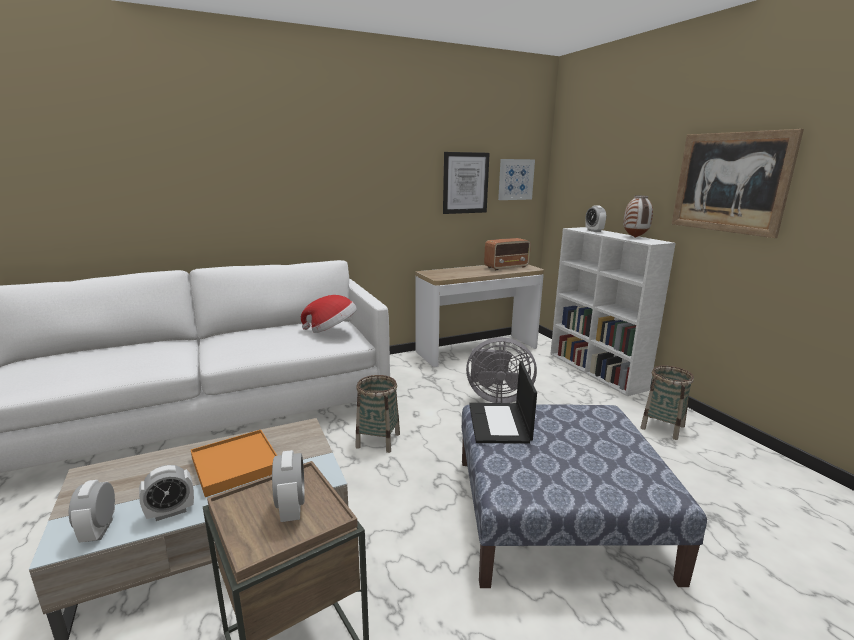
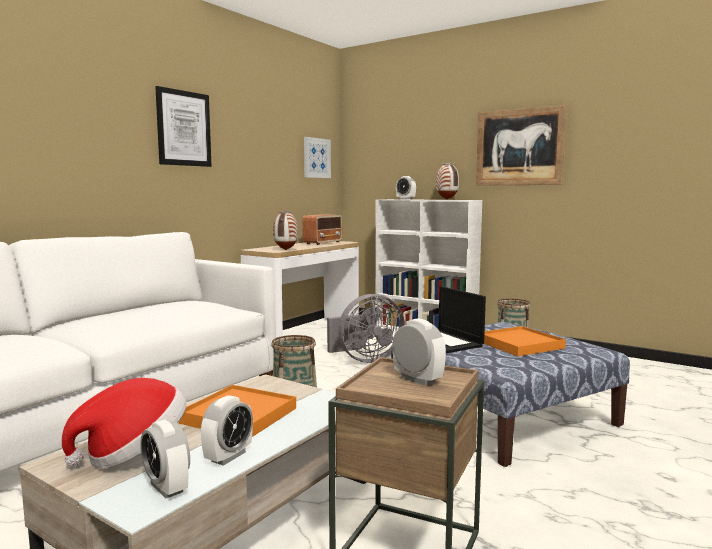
camera: 30 degrees left, 10 degrees down
(332, 330) = (206, 303): hat -> hat (133, 453)
(450, 277) = (285, 250): none -> vase
(465, 183) = (277, 158): picture -> picture (183, 128)
(575, 452) = (519, 344): none -> orange tray

